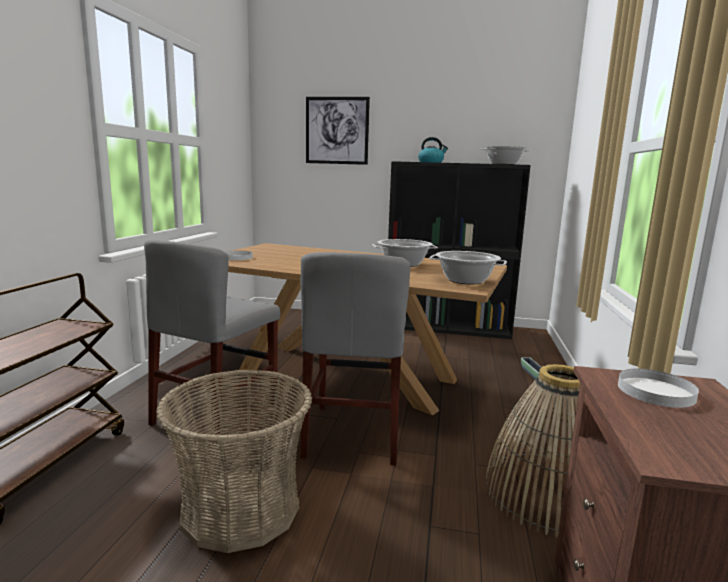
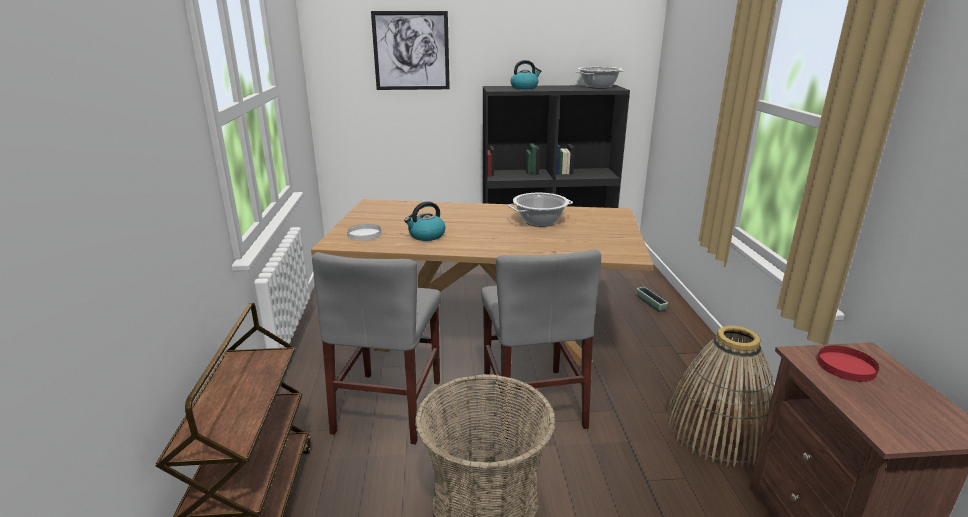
camera: 15 degrees left, 10 degrees up
(288, 262) = (426, 236): none -> kettle
(466, 280) = (618, 243): cooking pot -> none
(655, 391) = (845, 366): white plate -> red plate

